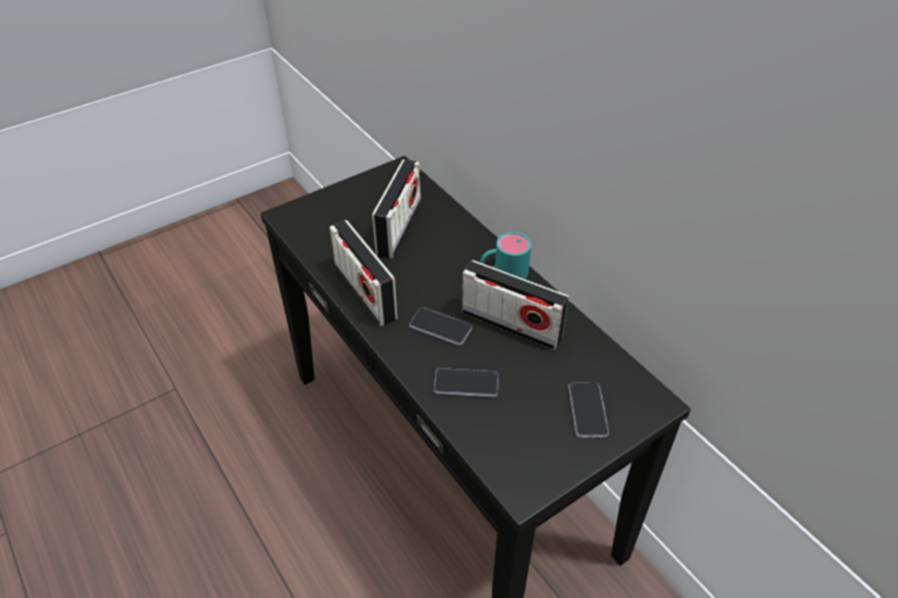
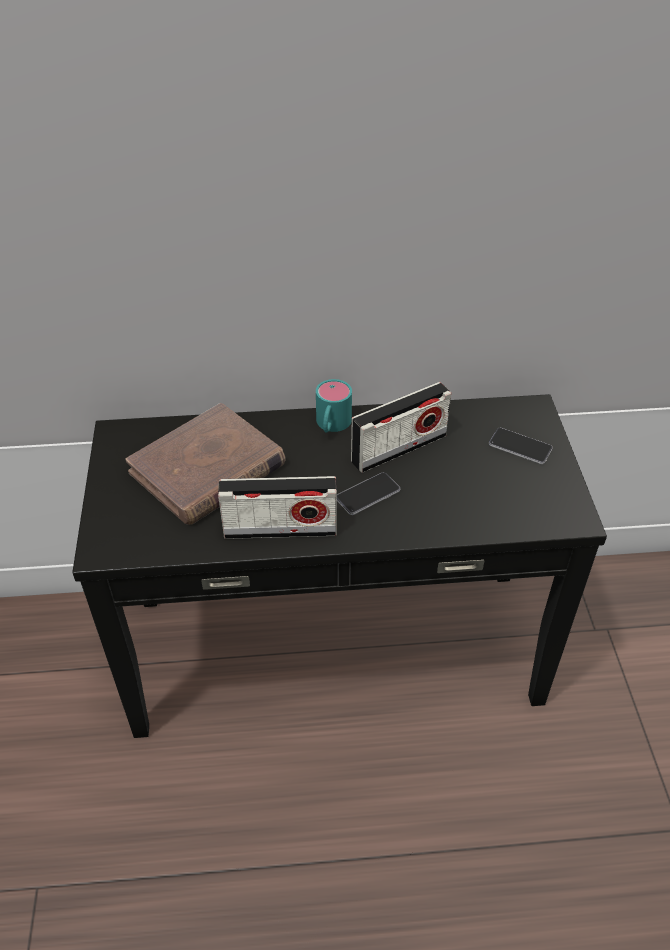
camera: 60 degrees left, 0 degrees up
(399, 228) = (208, 469): radio -> brown book
(466, 383) = (446, 505): phone -> none

